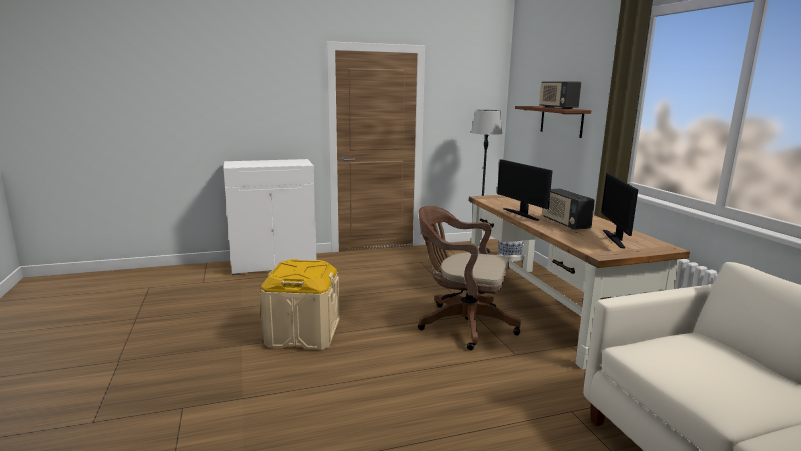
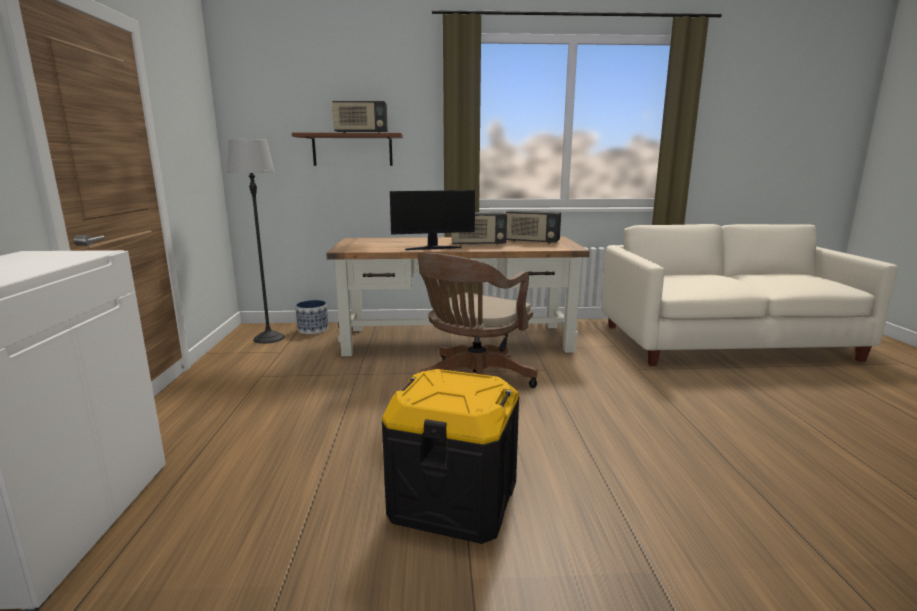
camera: 75 degrees left, 0 degrees up
(302, 334) = (454, 499): beige storage box -> black storage box
(615, 239) = (531, 241): monitor -> radio

